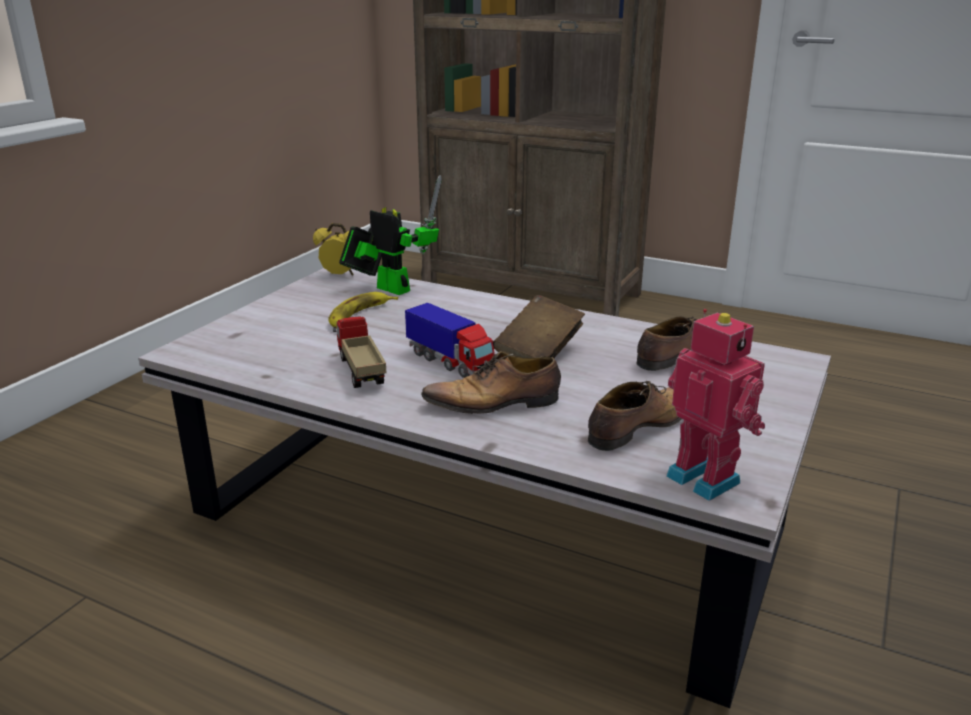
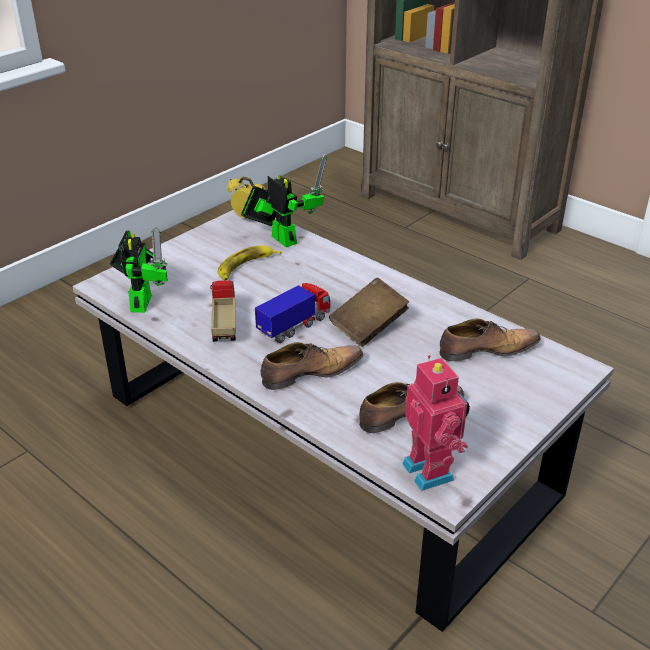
camera: 15 degrees right, 10 degrees up
(241, 360) = (142, 300): none -> toy robot
(450, 362) = (295, 326): toy truck -> toy truck turned 105 degrees counterclockwise
(495, 403) = (309, 373): shoe -> shoe turned 150 degrees clockwise

